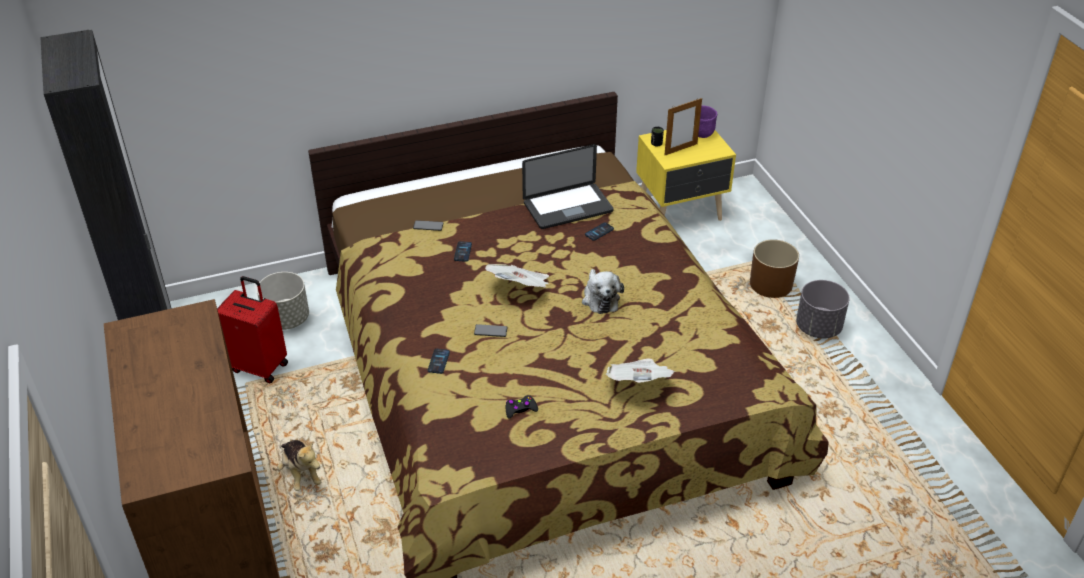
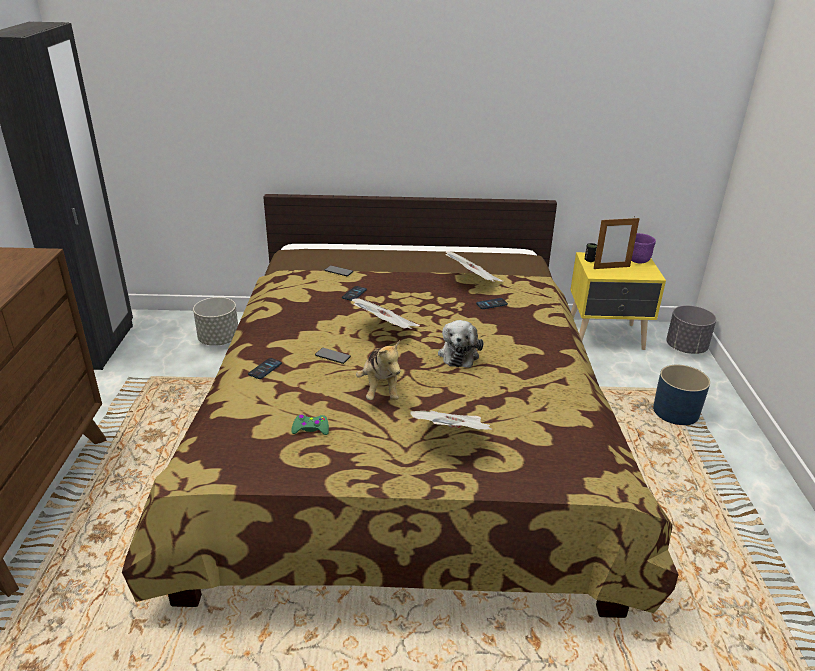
camera: 20 degrees right, 10 degrees down
(260, 366) = (172, 367): red suitcase -> none
(301, 473) = (137, 458): plush toy -> plush toy (380, 389)
(520, 409) = (311, 429): black game controller -> green game controller
(568, 207) = (473, 282): laptop -> newspaper
(771, 284) = (676, 412): brown planter -> blue planter
(818, 328) = (715, 462): grey planter -> grey planter (685, 348)

